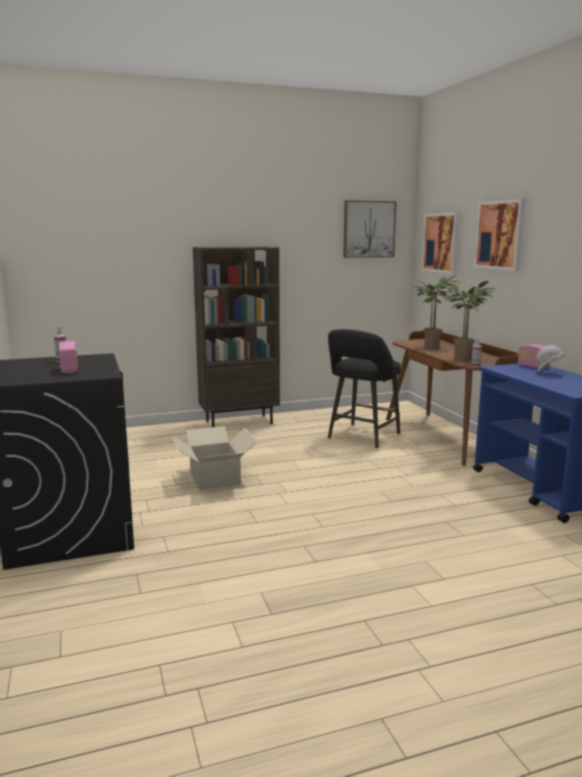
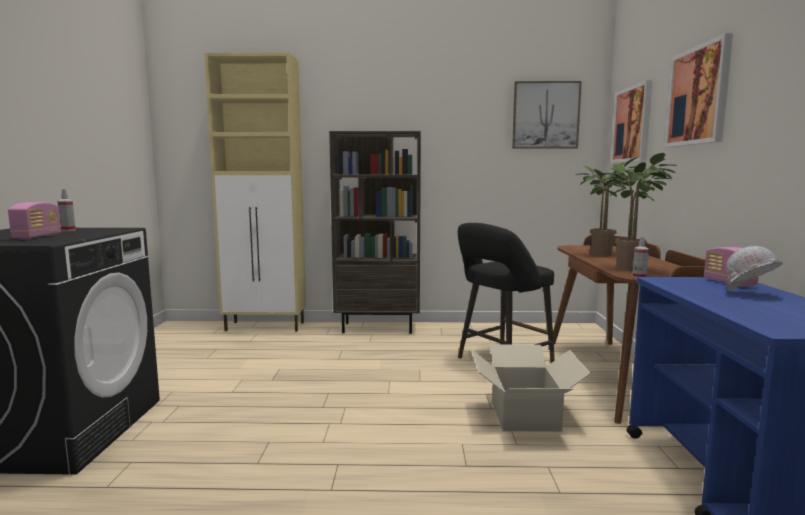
camera: 20 degrees right, 5 degrees down
(135, 432) = (266, 326): none -> beige cabinet
(214, 478) = (279, 391): cardboard box -> cardboard box (524, 415)

